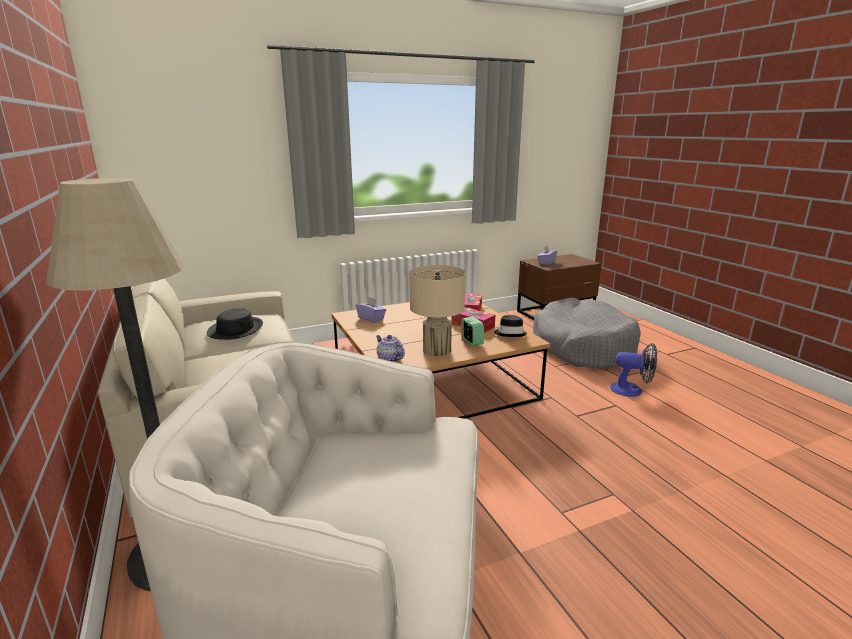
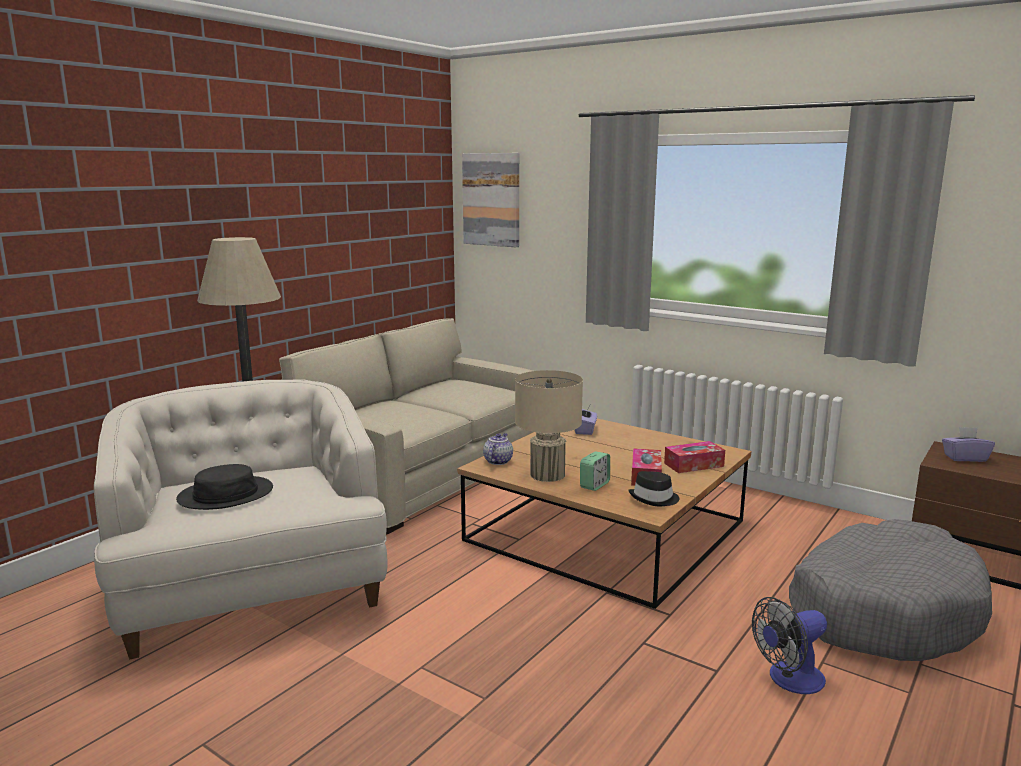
camera: 60 degrees right, 5 degrees down
(154, 132) = (492, 199): none -> picture
(235, 329) = (458, 392): black hat -> black hat (226, 495)
(632, 390) = (789, 680): fan -> fan turned 75 degrees clockwise

